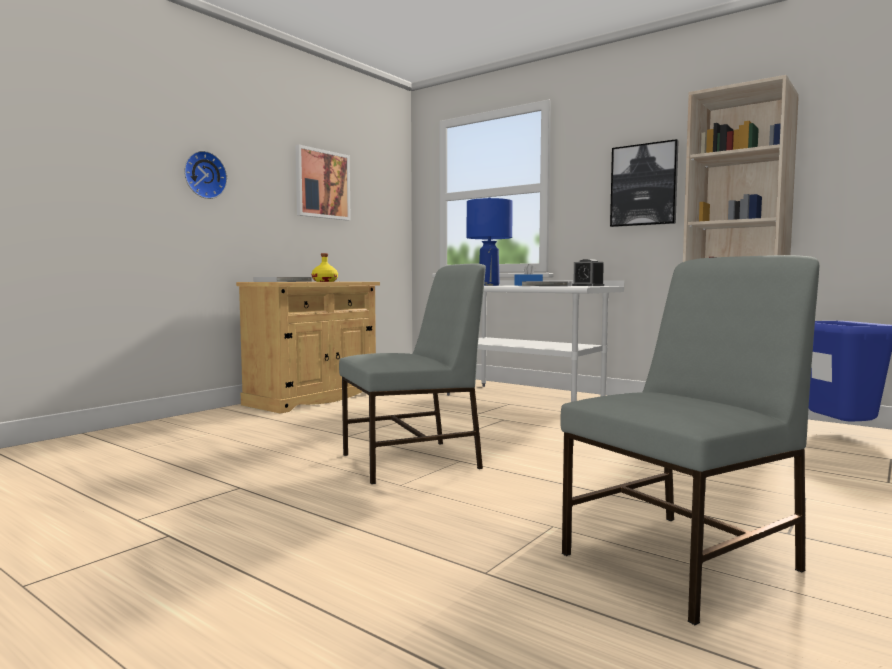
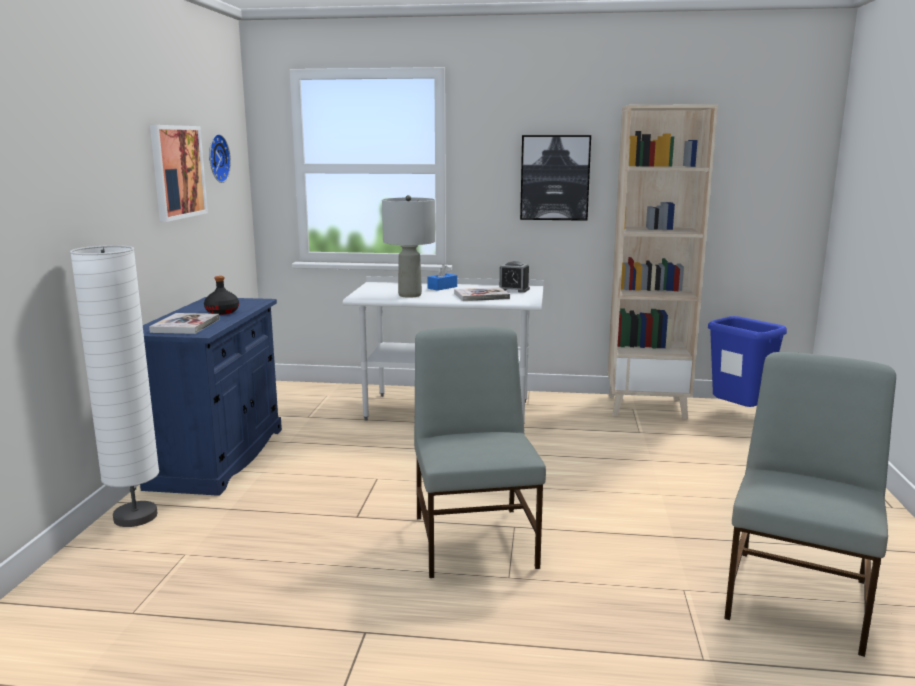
camera: 30 degrees left, 10 degrees up
(204, 175) = (71, 195): wall clock -> wall clock (216, 158)
(215, 414) = (135, 517): none -> white floor lamp
(313, 398) = (218, 457): beige cabinet -> blue cabinet
(325, 281) = (222, 312): yellow bottle -> black bottle
(413, 461) = (475, 539): grey chair -> grey chair turned 45 degrees counterclockwise
(488, 285) = (409, 295): blue table lamp -> grey table lamp

